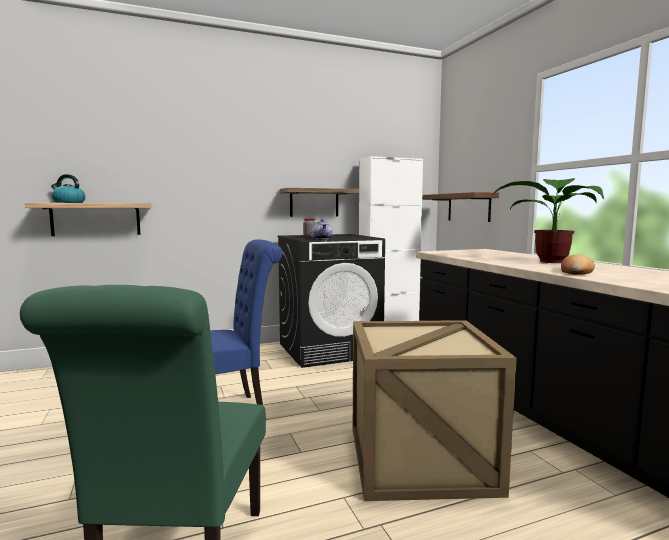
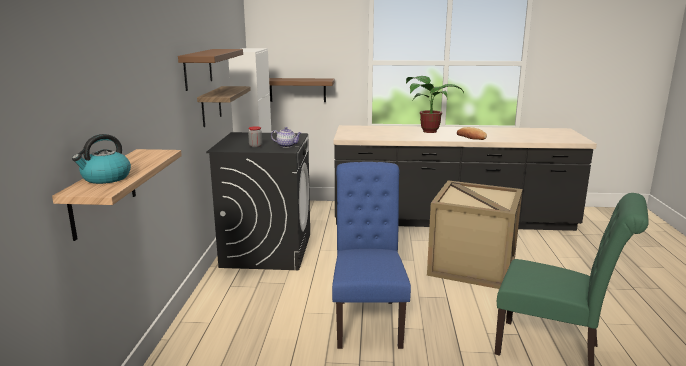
camera: 65 degrees left, 10 degrees up
(288, 166) = (198, 68): none -> brown shelf

